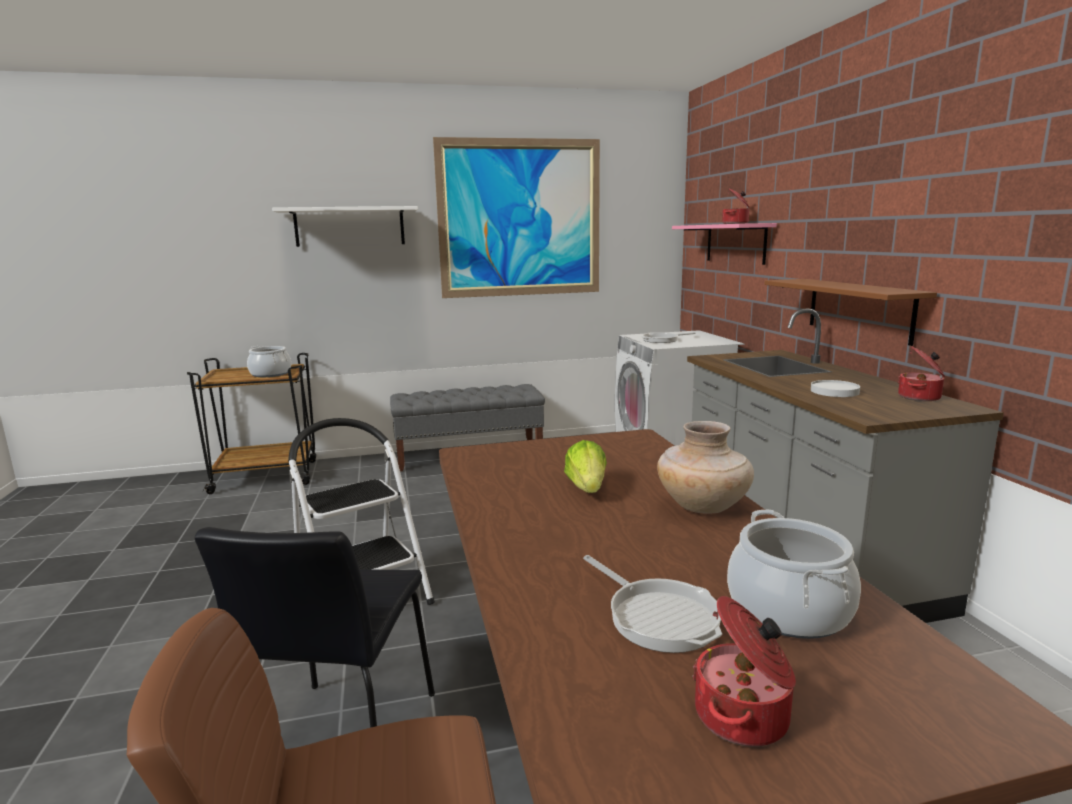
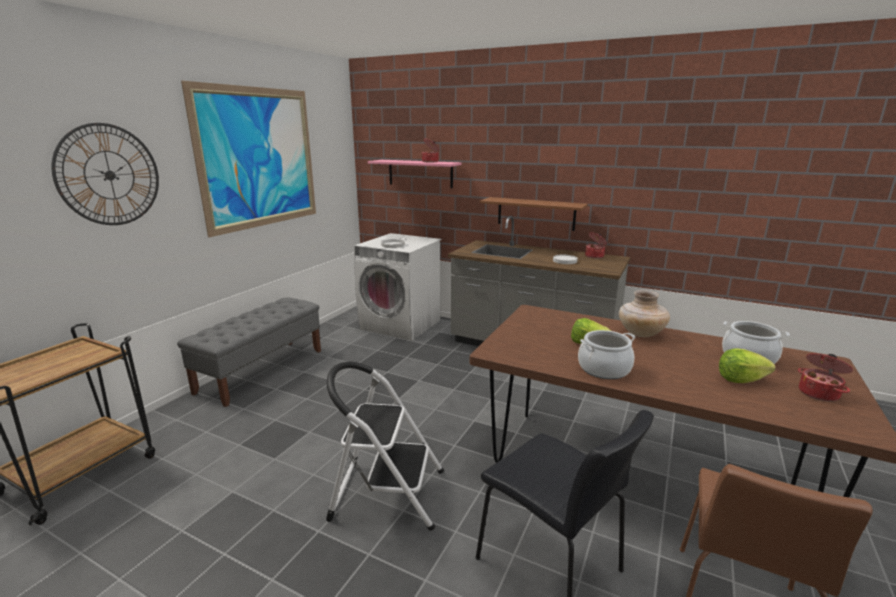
camera: 50 degrees left, 5 degrees up
(270, 374) = (71, 358): cooking pot -> cooking pot (604, 369)
(350, 226) = (109, 175): white shelf -> wall clock
(658, 616) = (740, 380): frying pan -> lettuce

